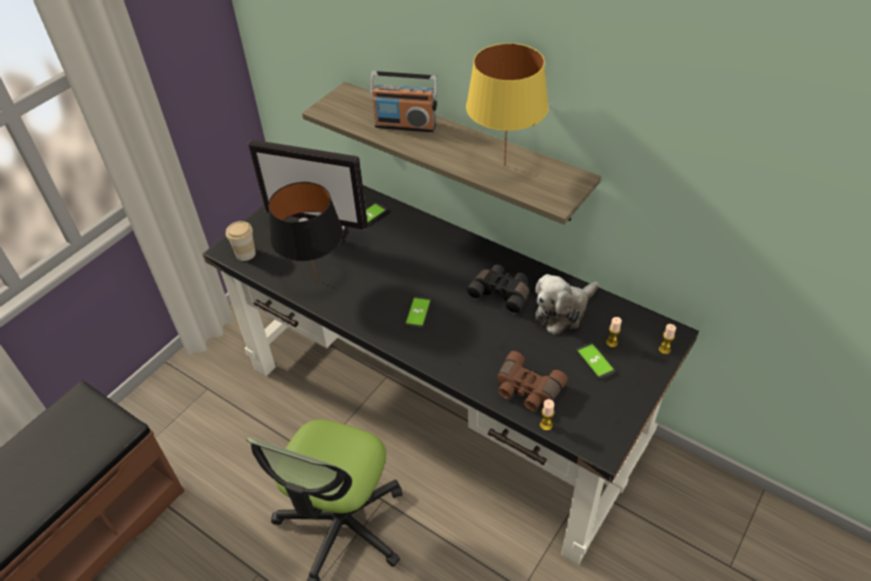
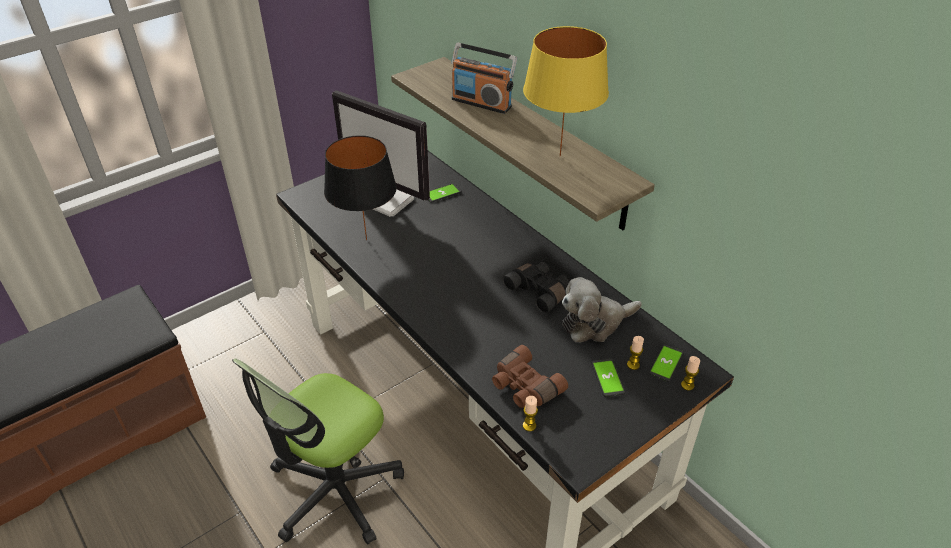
camera: 15 degrees right, 5 degrees down
(245, 254) = (313, 202): cup -> none
(418, 313) = (449, 290): phone -> phone (666, 363)

